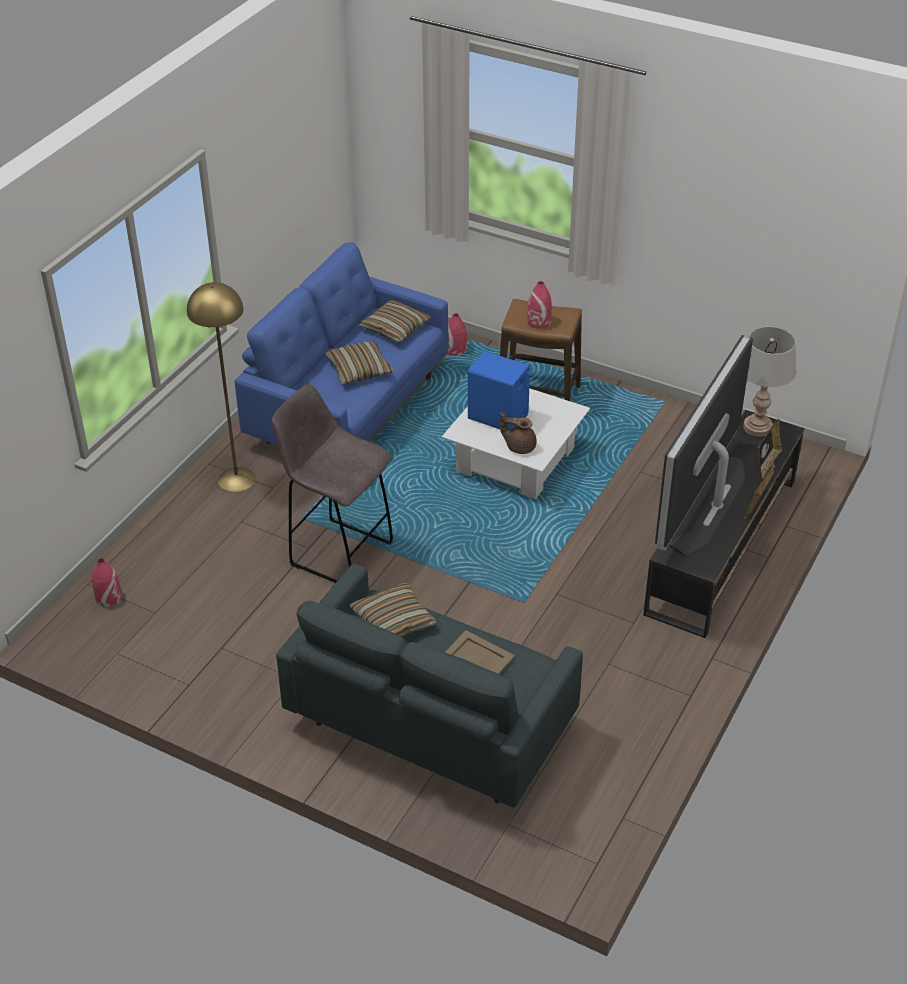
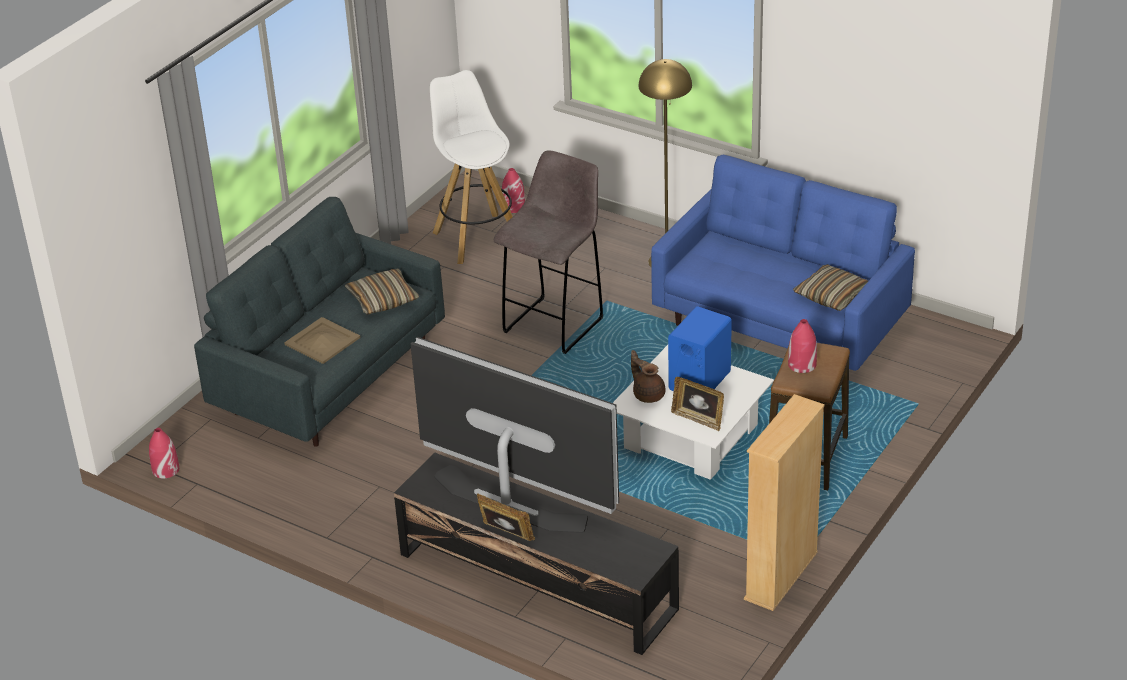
camera: 95 degrees right, 5 degrees down
(168, 623) = (477, 238): none -> white stool
(359, 369) = (756, 274): pillow -> none
(455, 350) = (894, 397): red vase -> red vase (165, 470)
(519, 446) = (648, 394): brown teapot -> brown teapot turned 60 degrees counterclockwise
(686, 411) = (781, 576): none -> beige bookcase
(757, 428) = (642, 551): grey table lamp -> none
(766, 463) = (576, 551): picture frame -> picture frame (698, 419)

